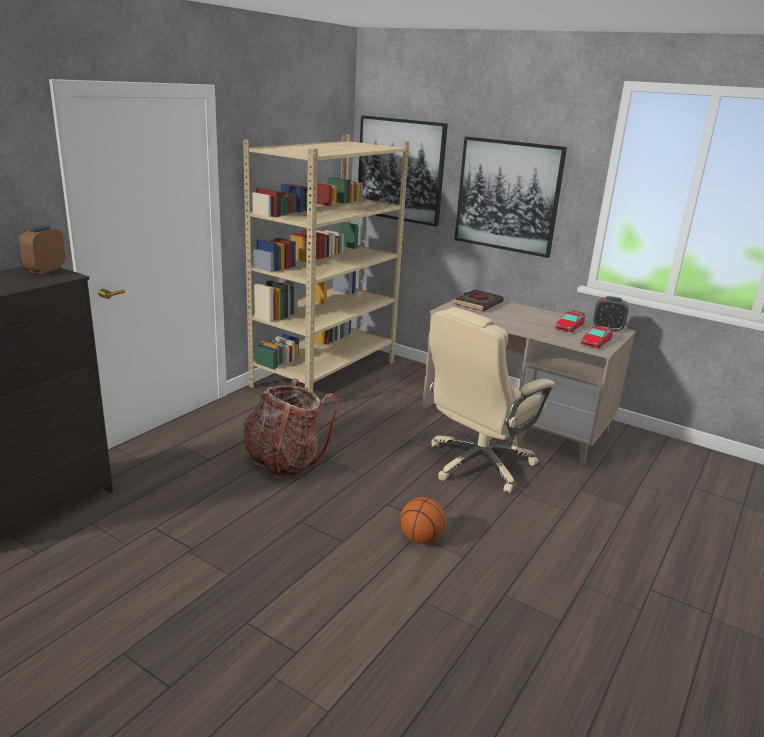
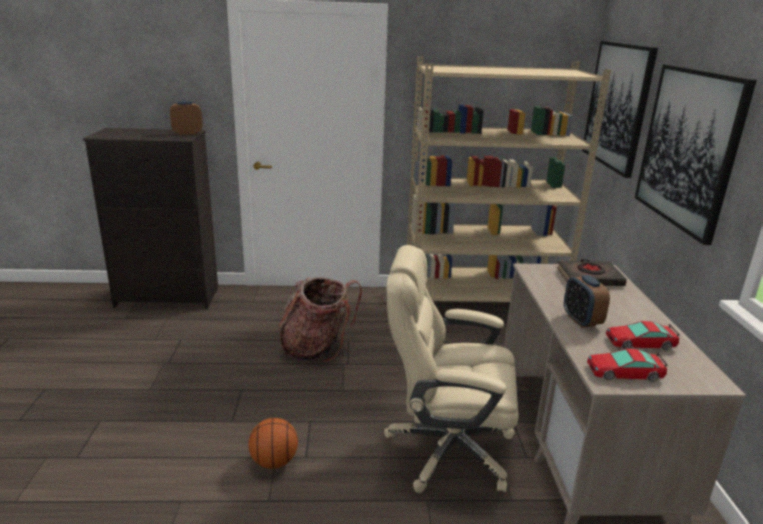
camera: 55 degrees right, 0 degrees up
(607, 329) = (697, 371): alarm clock -> alarm clock (581, 320)

